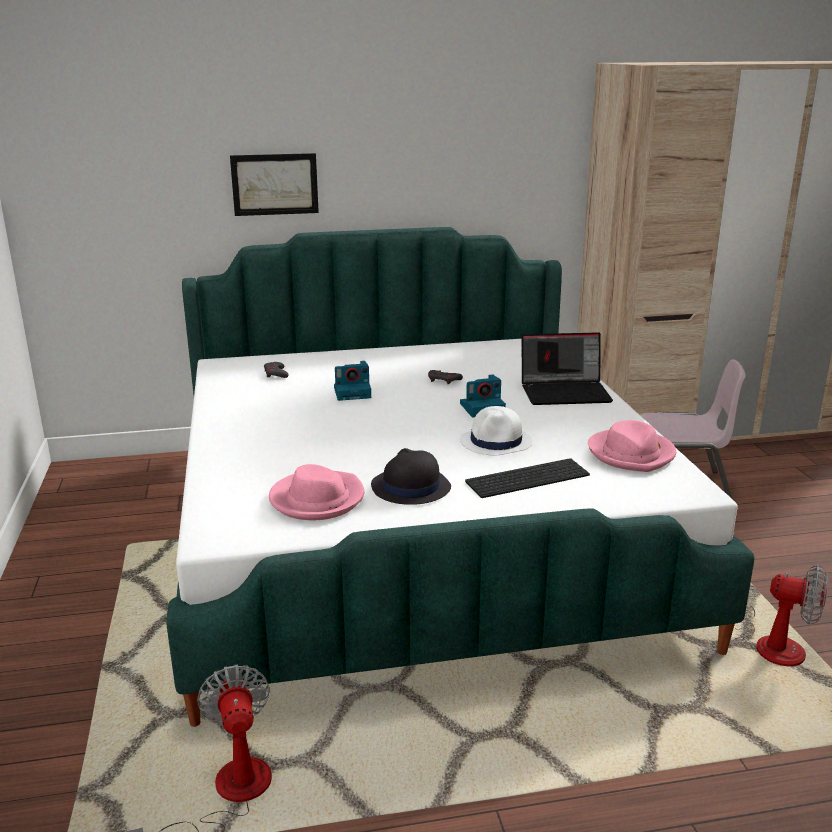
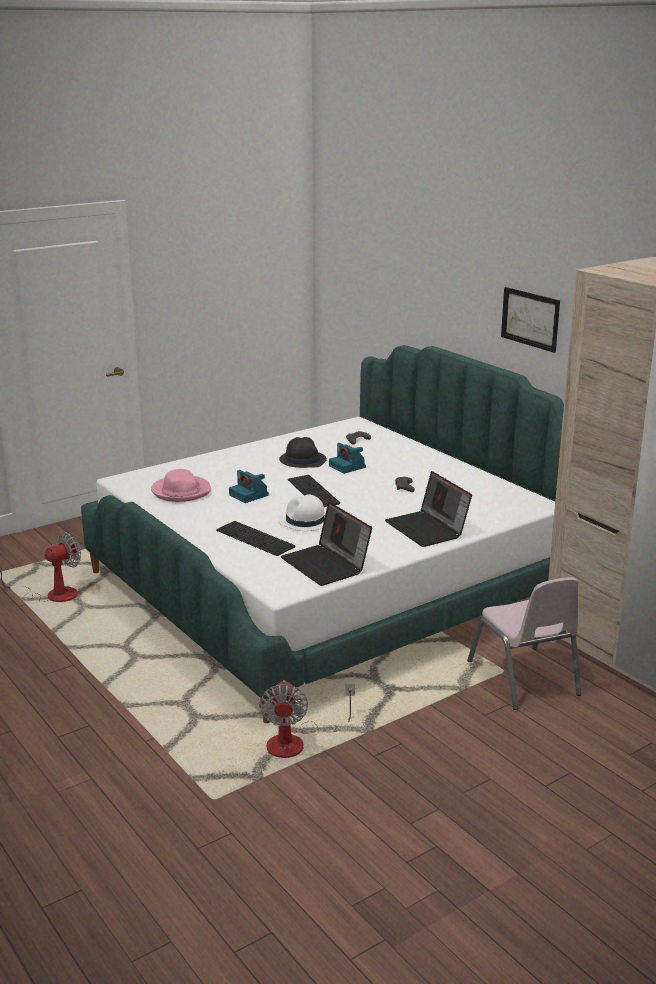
camera: 65 degrees right, 0 degrees up
(275, 184) = (430, 304): picture -> picture (530, 319)
(410, 421) = (315, 491): none -> keyboard
(410, 487) = (214, 510): black hat -> black hat (302, 460)
(483, 408) = (362, 508): camera -> camera (249, 495)
(631, 453) = (327, 565): pink hat -> laptop

